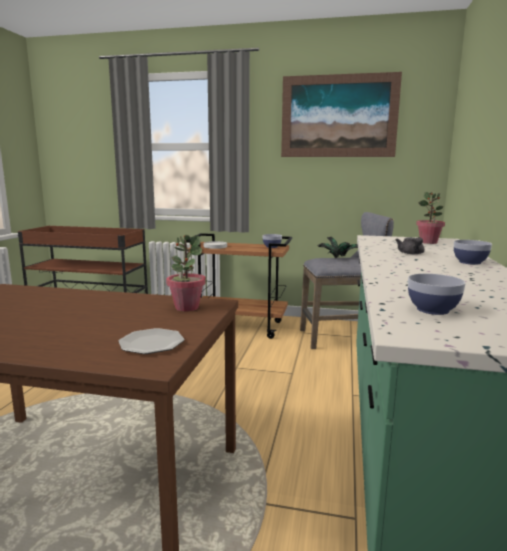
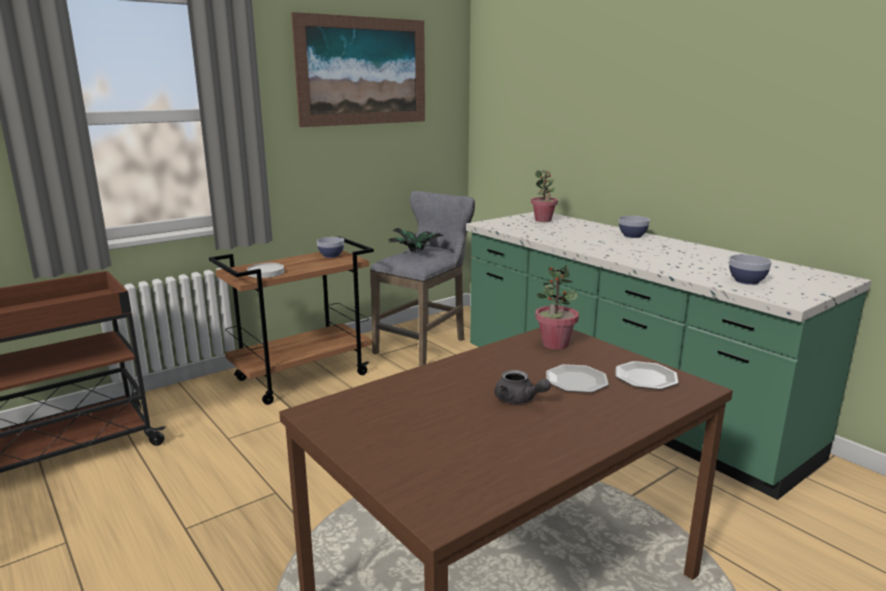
camera: 50 degrees left, 5 degrees up
(116, 325) = (576, 381): none -> plate
(411, 253) = (579, 236): grey teapot -> grey teapot (519, 400)

